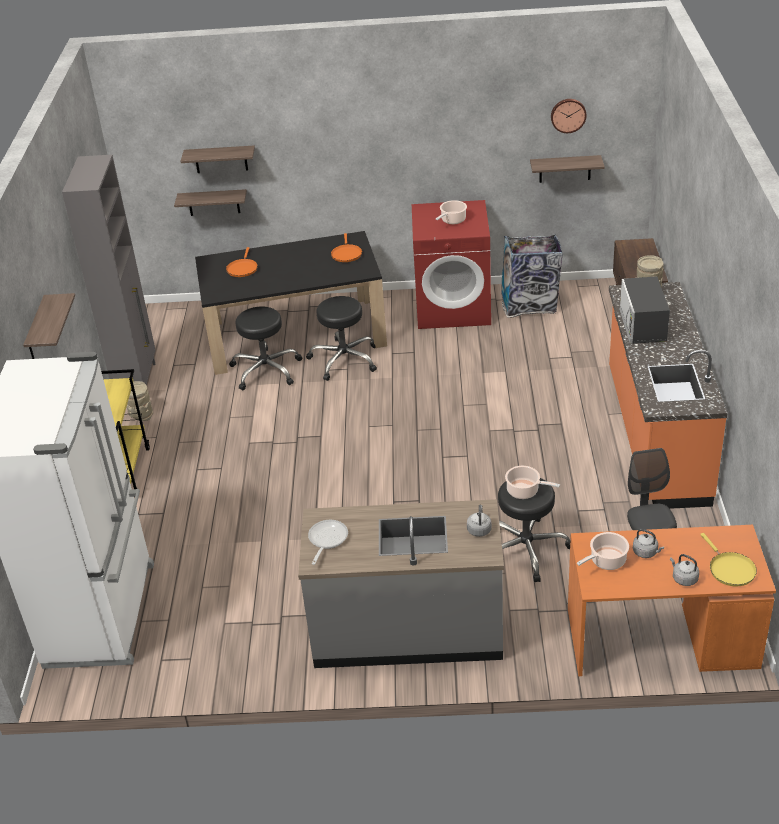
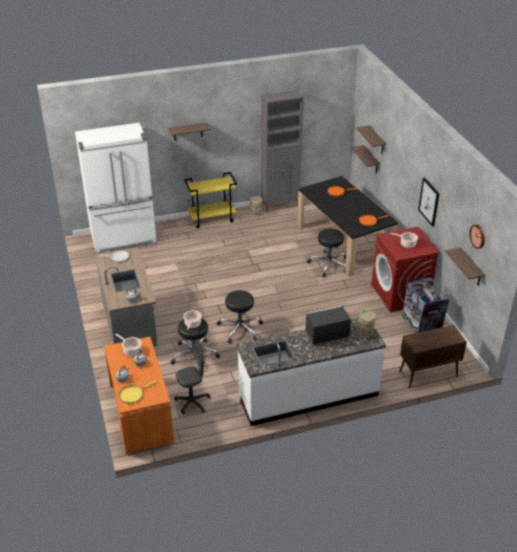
camera: 70 degrees right, 0 degrees up
(266, 370) = (308, 241): black stool -> black stool (240, 329)
(423, 151) = (429, 201): none -> picture
(655, 435) = (308, 395): orange counter -> white counter

